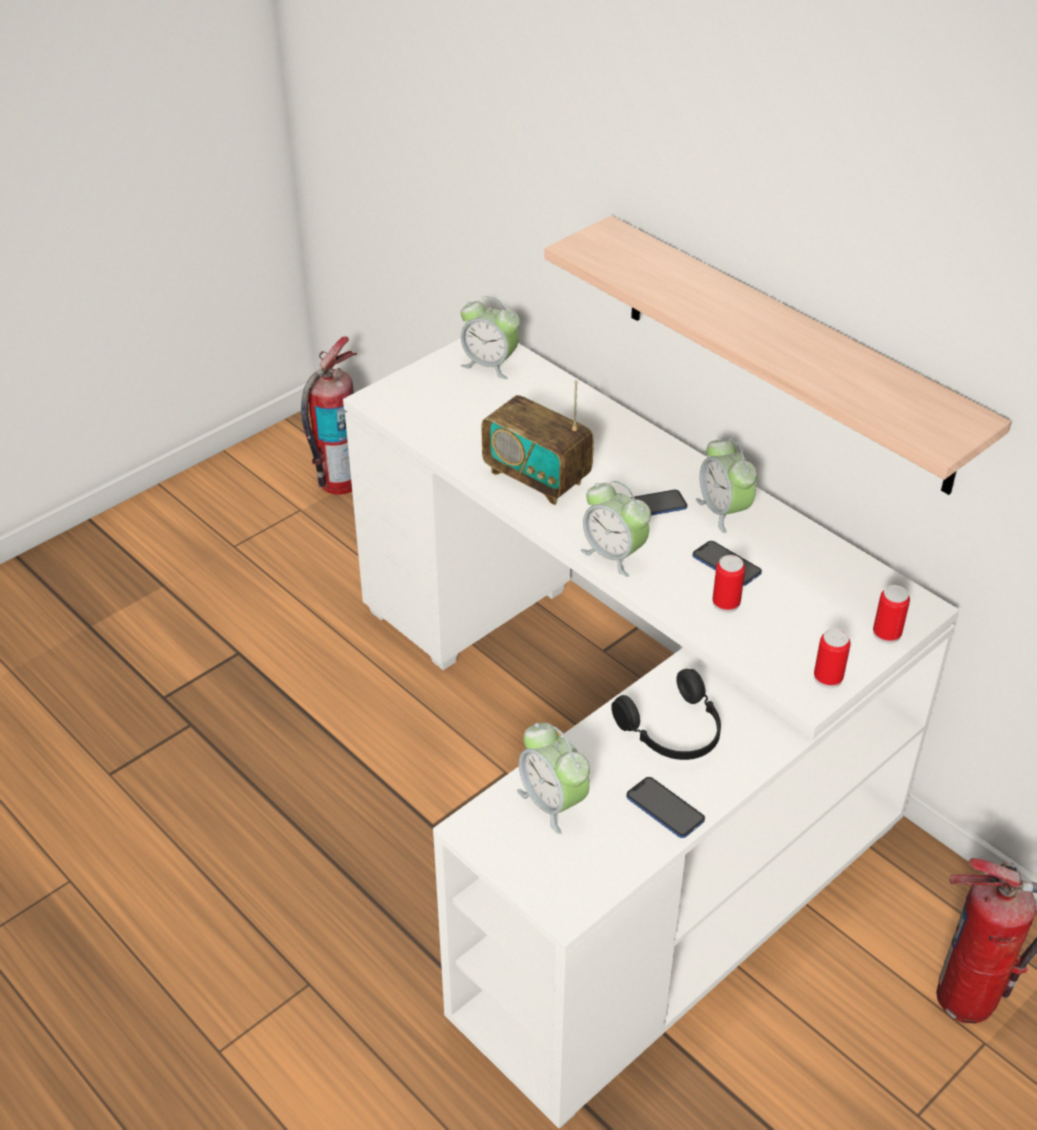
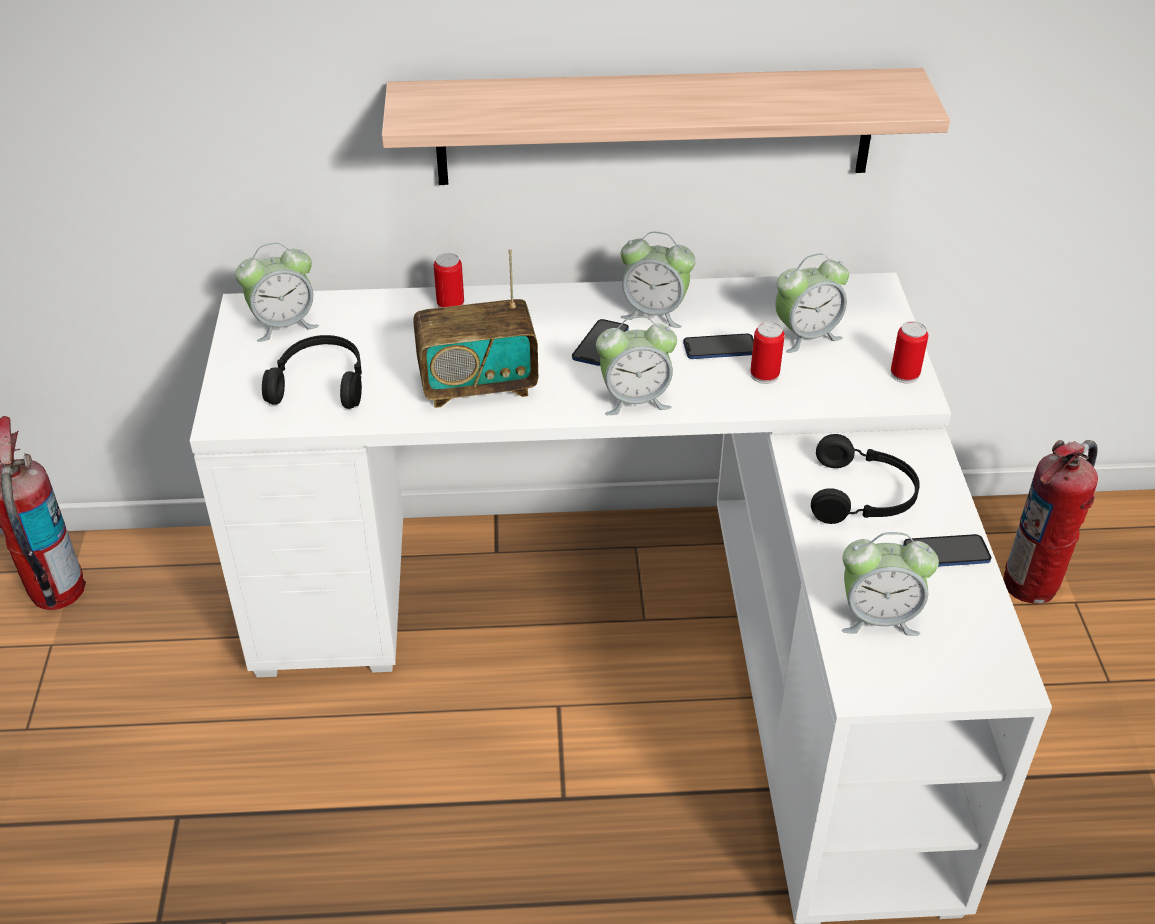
camera: 50 degrees left, 0 degrees up
(455, 413) = (321, 383): none -> black headphones
(803, 601) = (806, 335): none -> alarm clock
(886, 634) = (886, 319): can -> can (450, 304)

